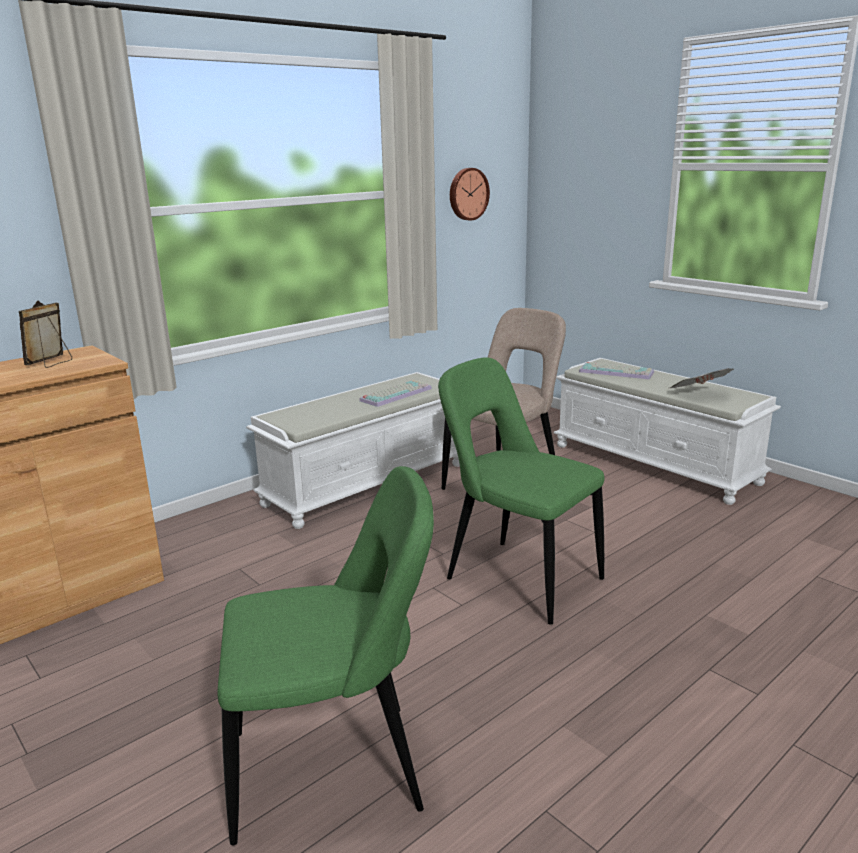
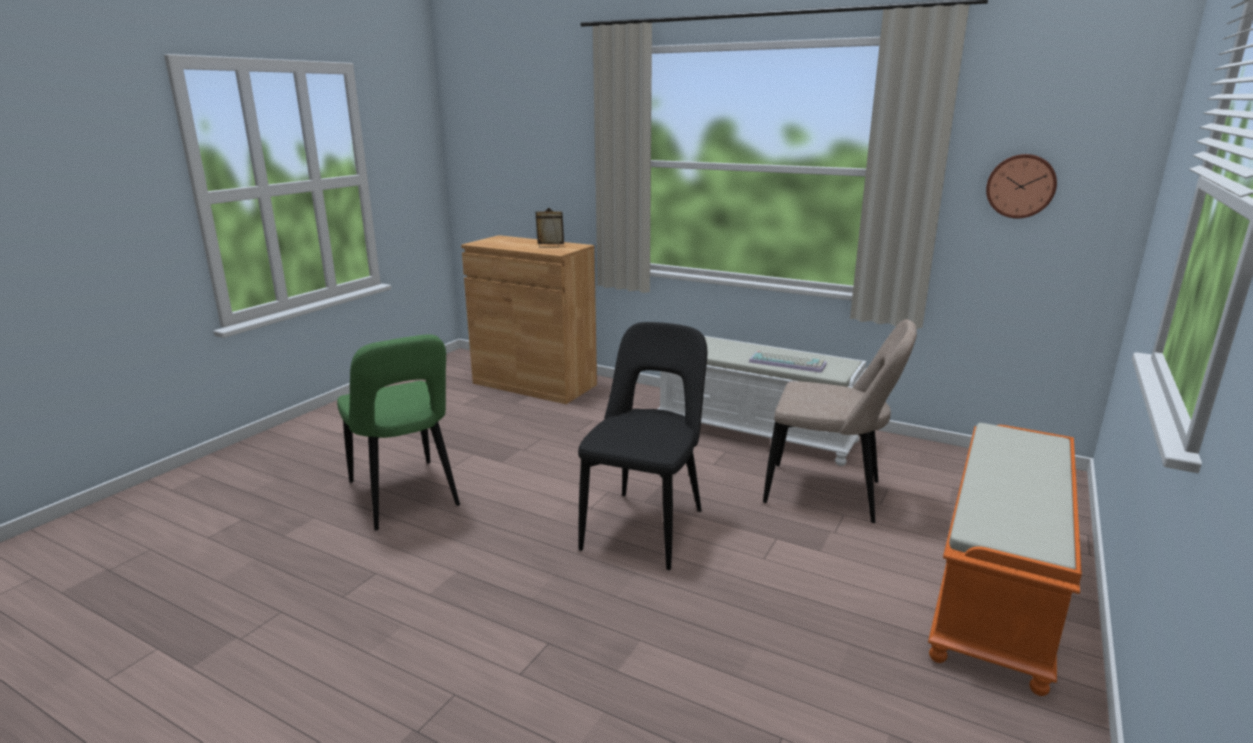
camera: 70 degrees right, 0 degrees up
(518, 577) = (646, 526): green chair -> black chair
(617, 372) = (1019, 451): keyboard -> none
(655, 464) = (998, 589): white bench -> orange bench
(698, 394) = (999, 508): newspaper -> none

